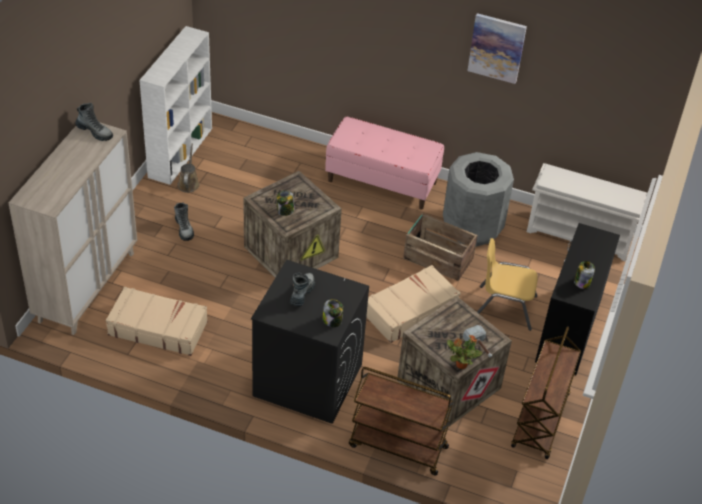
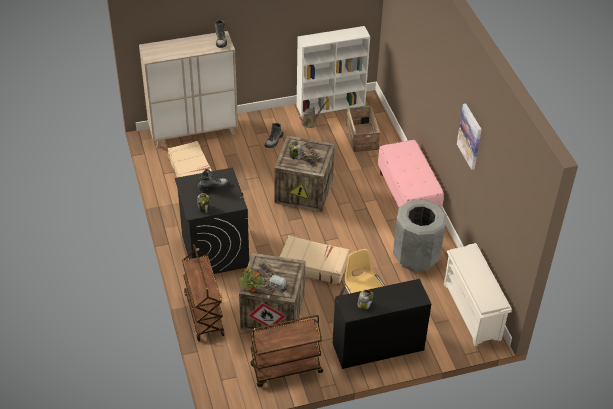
camera: 55 degrees right, 0 degrees up
(437, 258) = (371, 254): crate -> crate (362, 136)

